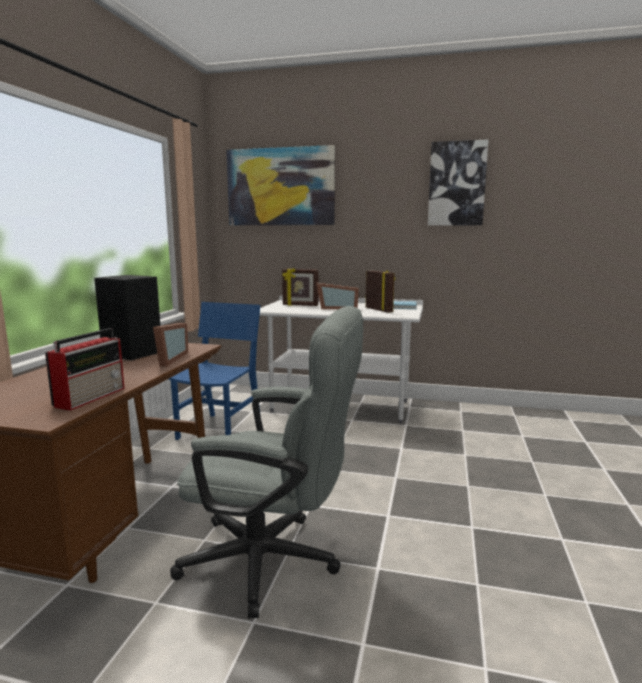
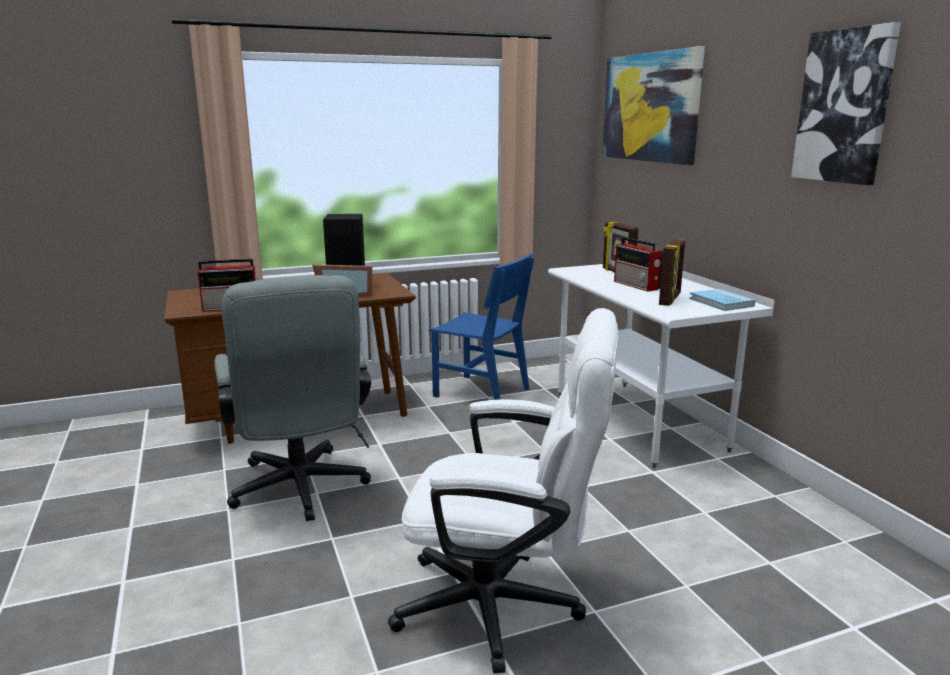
camera: 55 degrees right, 5 degrees up
(220, 430) = (481, 393): blue chair -> blue chair turned 45 degrees clockwise
(337, 308) = (637, 285): picture frame -> radio
(527, 522) = (505, 608): none -> white office chair

